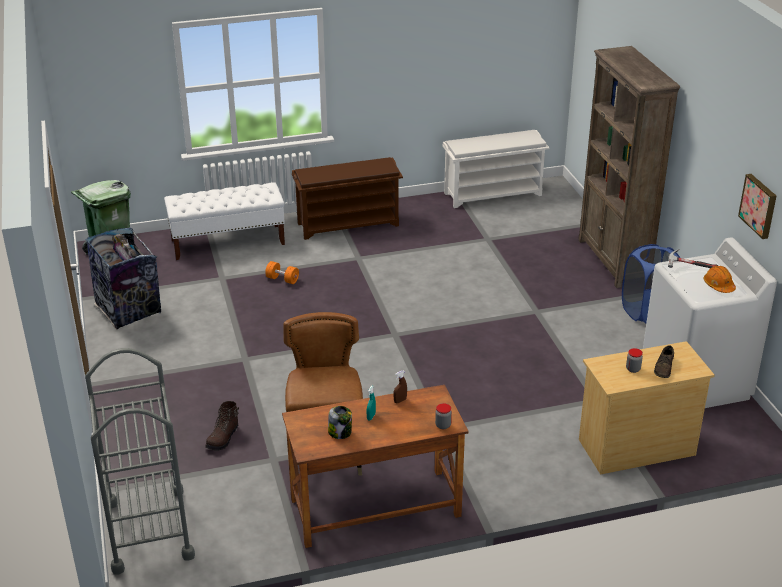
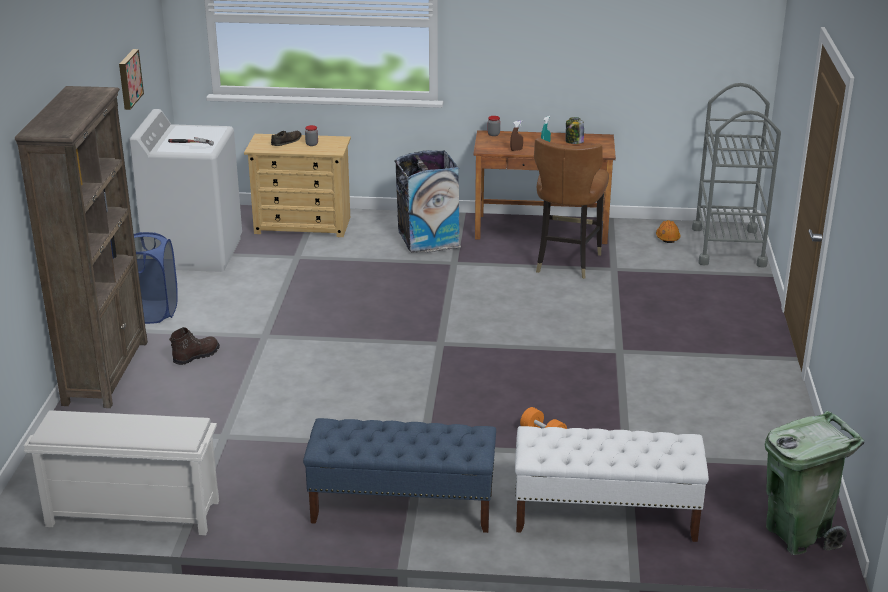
camera: 160 degrees left, 5 degrees down
(129, 311) = (759, 434): trash can -> trash can (427, 238)
(223, 438) = (656, 290): brown boot -> brown boot (196, 356)
(349, 224) = (402, 507): brown shoe rack -> blue bench
(718, 285) = (189, 133): orange hard hat -> orange hard hat (667, 237)

